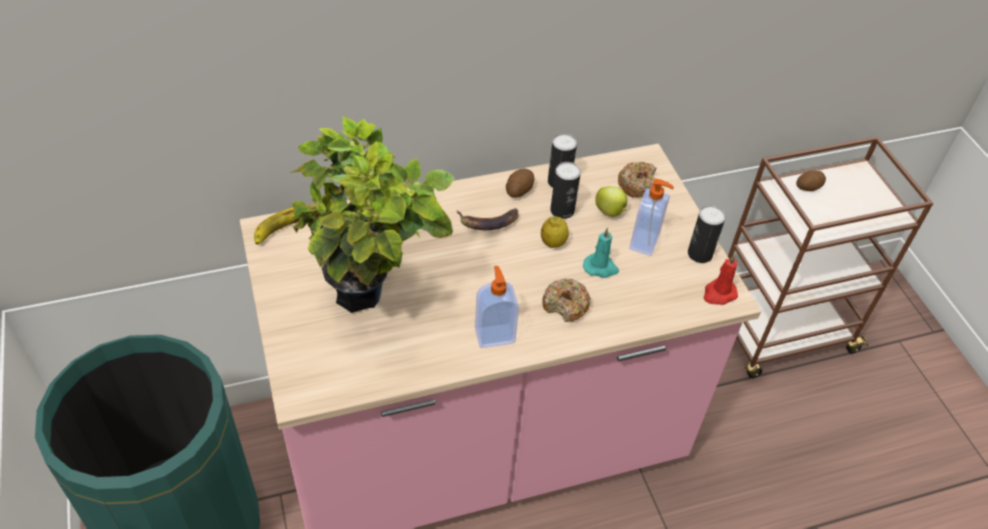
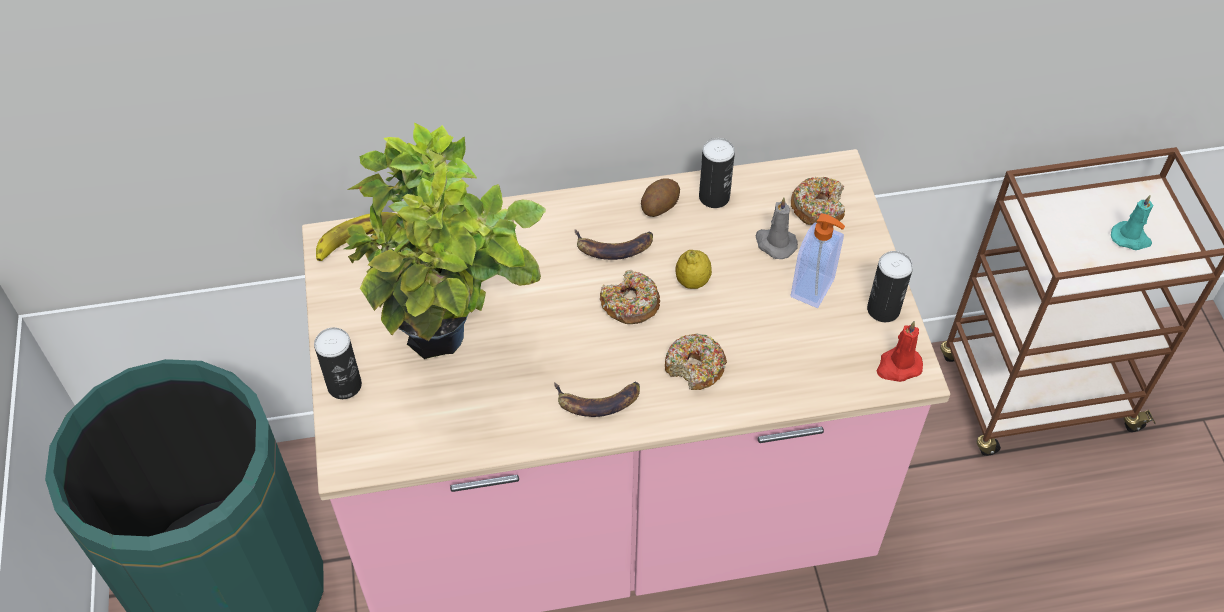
camera: 10 degrees right, 5 degrees up
(494, 335) = (598, 400): soap dispenser -> banana
(508, 262) = (630, 304): none -> donut
(562, 210) = (711, 237): can -> can (344, 385)
(601, 267) = (749, 320): turquoise candle -> turquoise candle (1131, 238)
(610, 212) = (774, 243): apple -> grey candle
(808, 187) = (1070, 213): potato -> none

